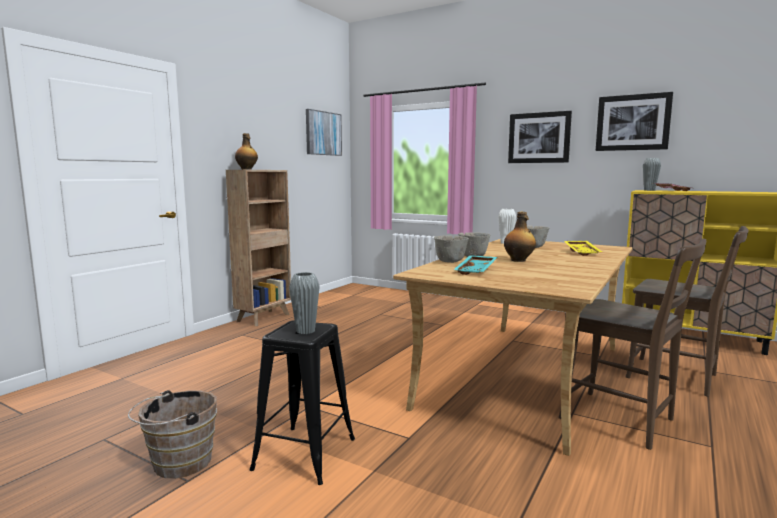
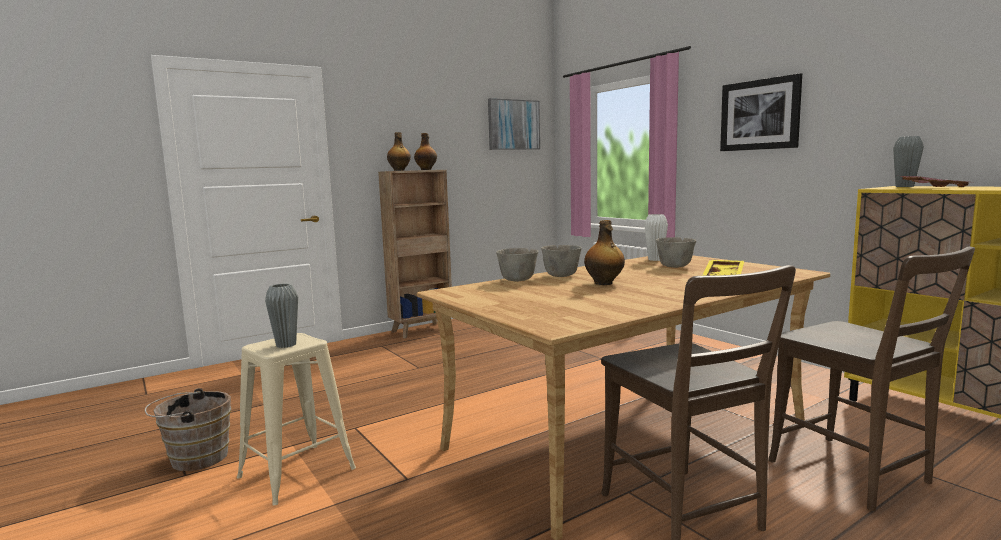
camera: 25 degrees right, 0 degrees up
(266, 169) = (426, 169): none -> bottle
(304, 454) = (296, 473): black stool -> beige stool
(476, 271) = (515, 293): turquoise tray -> none
(632, 122) = (890, 83): picture -> none

